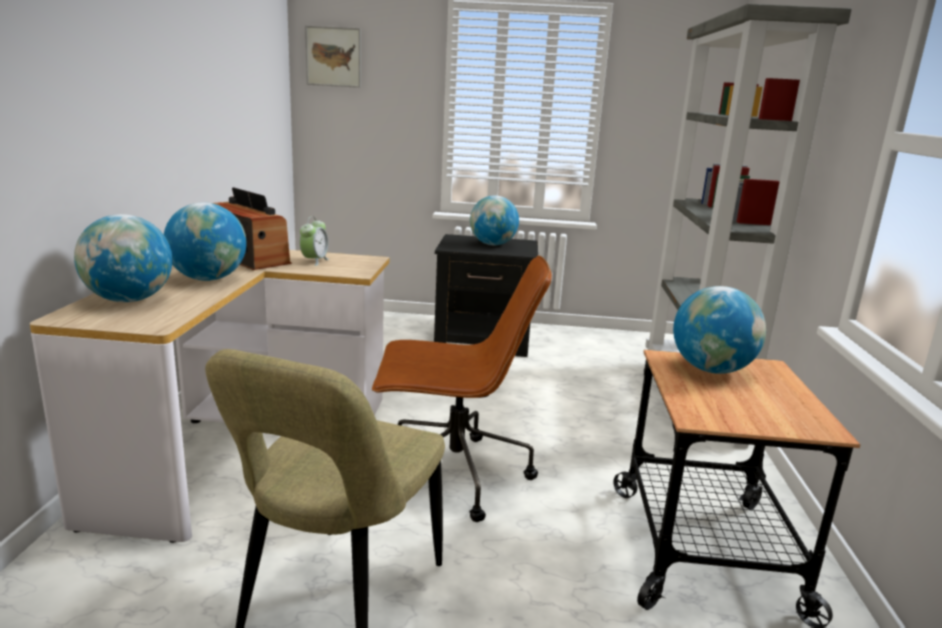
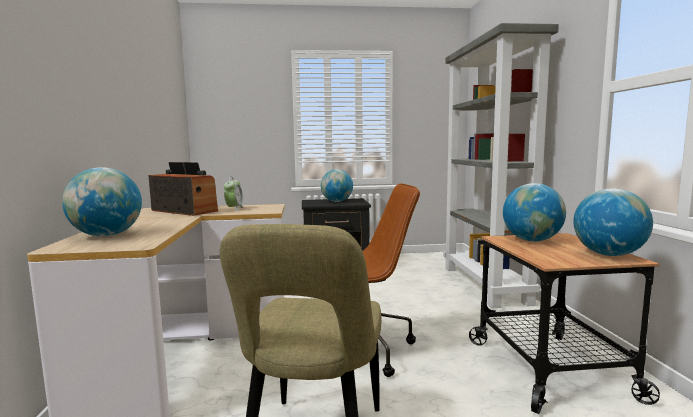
camera: 10 degrees left, 10 degrees down
(208, 279) = (162, 222): globe -> globe (608, 255)
(333, 57) = (217, 91): picture -> none

